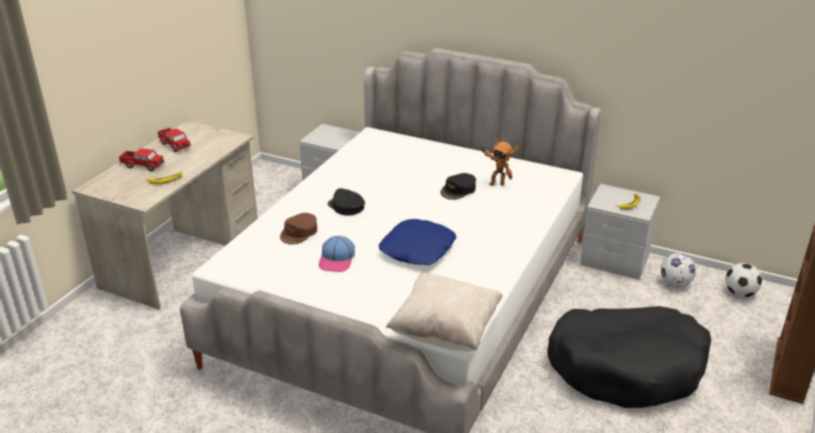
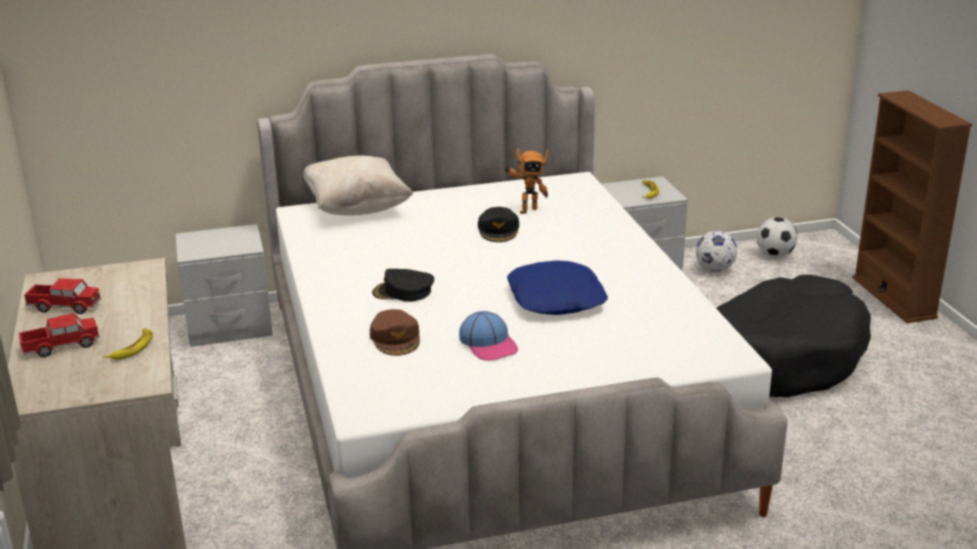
camera: 40 degrees left, 5 degrees down
(445, 331) = (712, 354): beige pillow -> beige pillow (356, 208)

